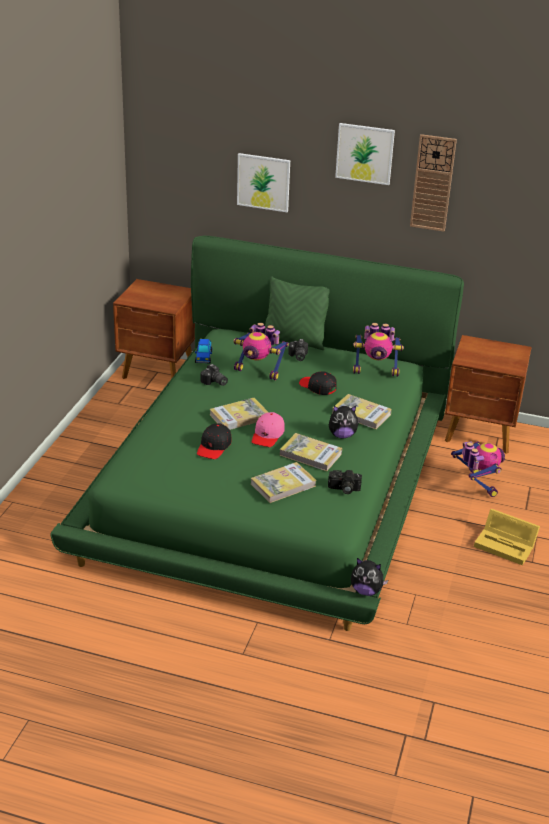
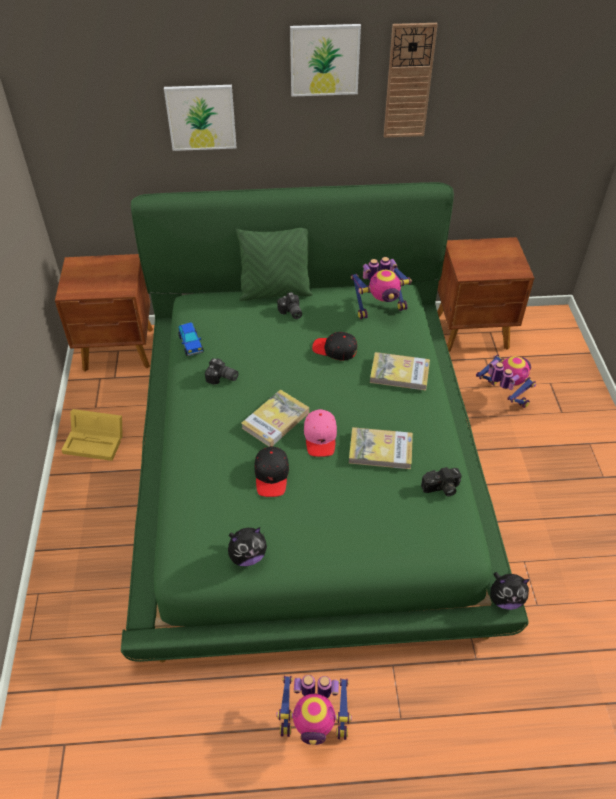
camera: 20 degrees left, 15 degrees up
(259, 371) = (262, 347): toy robot -> toy robot (314, 723)
(283, 485) = (376, 507): book -> none
(342, 435) = (396, 410): plush toy -> plush toy (247, 556)
(506, 545) = (570, 464): yellow storage box -> yellow storage box (96, 441)

